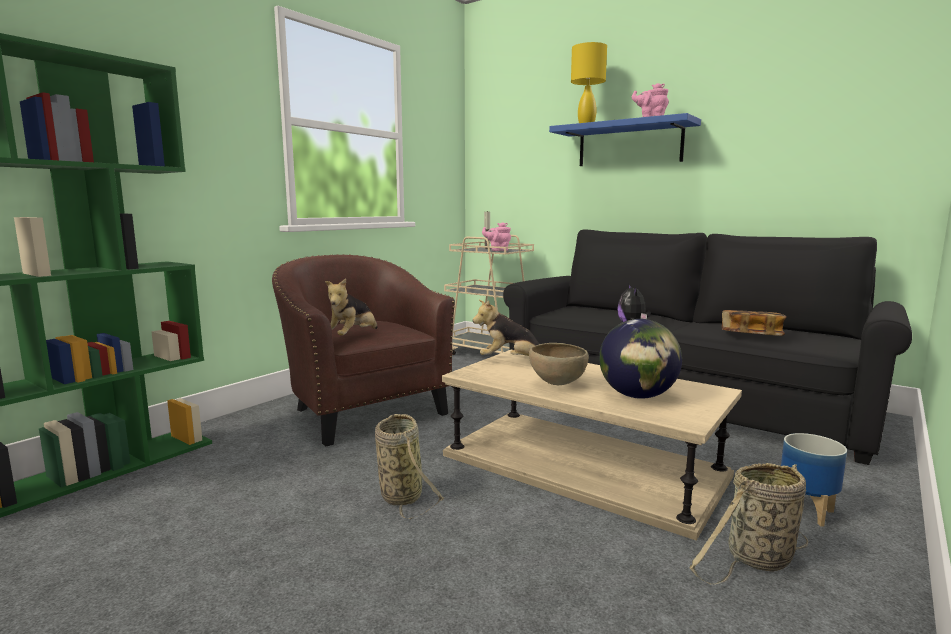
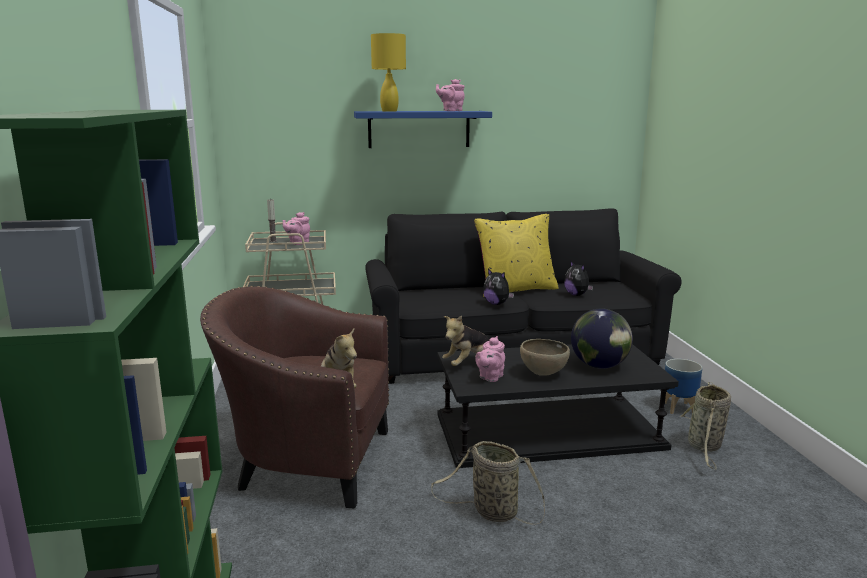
camera: 45 degrees left, 5 degrees up
(503, 373) = (490, 377): none -> pink teapot
(583, 465) = (548, 431): beige coffee table -> black coffee table
(688, 322) = (515, 289): none -> yellow pillow
(750, 336) = (577, 295): book -> plush toy

